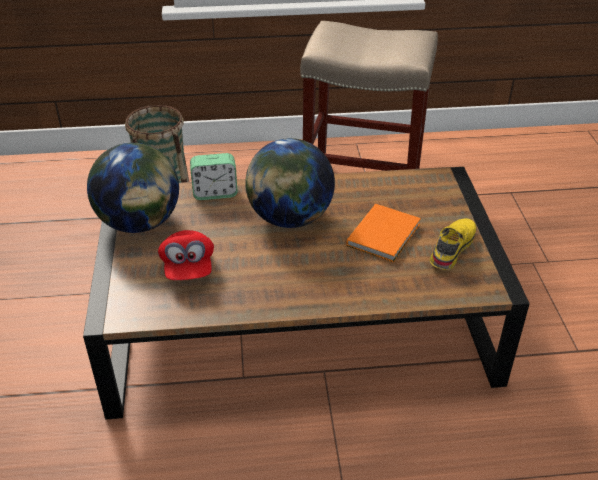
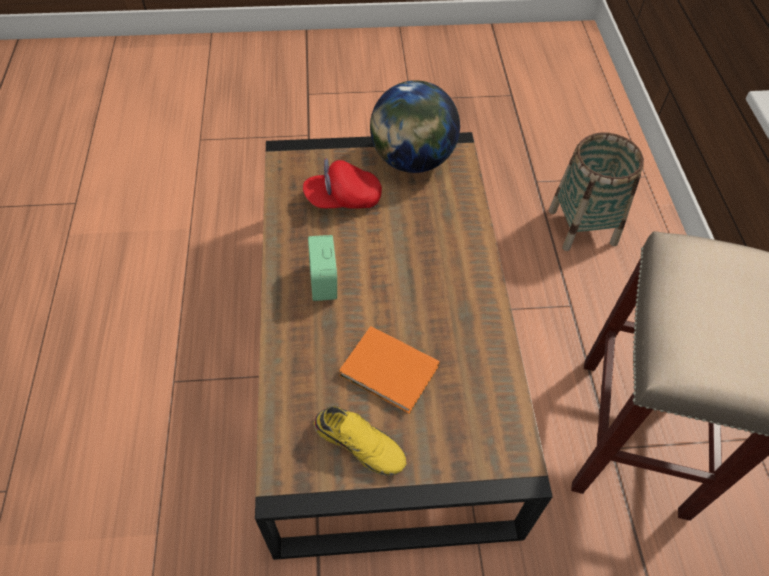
camera: 90 degrees right, 15 degrees up
(215, 193) = (465, 214): alarm clock -> alarm clock (324, 282)
(289, 218) = (421, 279): globe -> none

